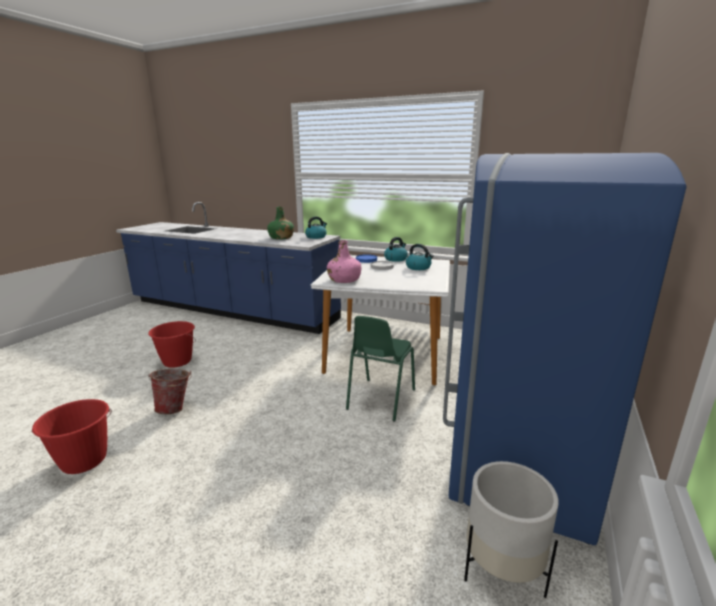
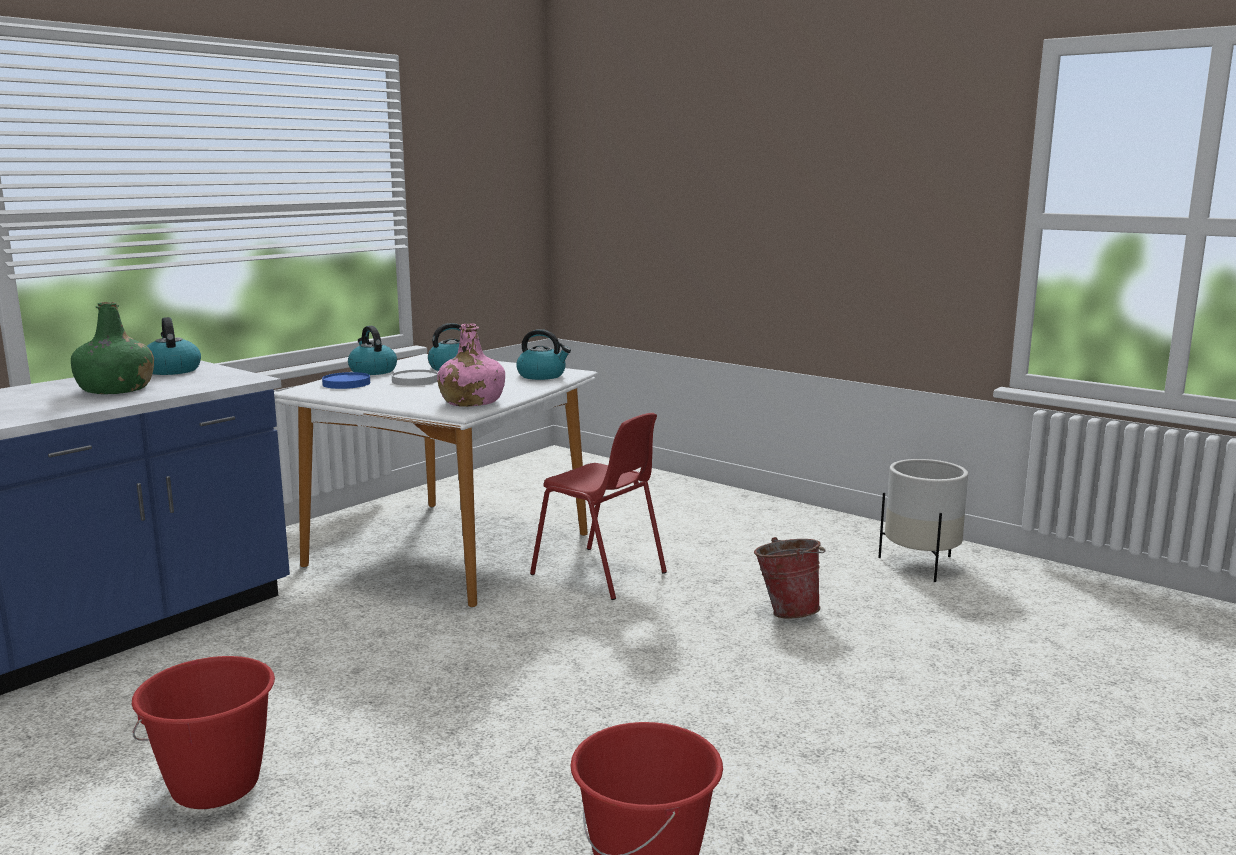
camera: 75 degrees left, 5 degrees down
(175, 408) = (491, 768): bucket -> bucket (787, 611)
(380, 399) = (600, 574): green chair -> red chair
(418, 283) = (542, 376): none -> kettle
(519, 459) = (773, 526): blue fridge -> none

